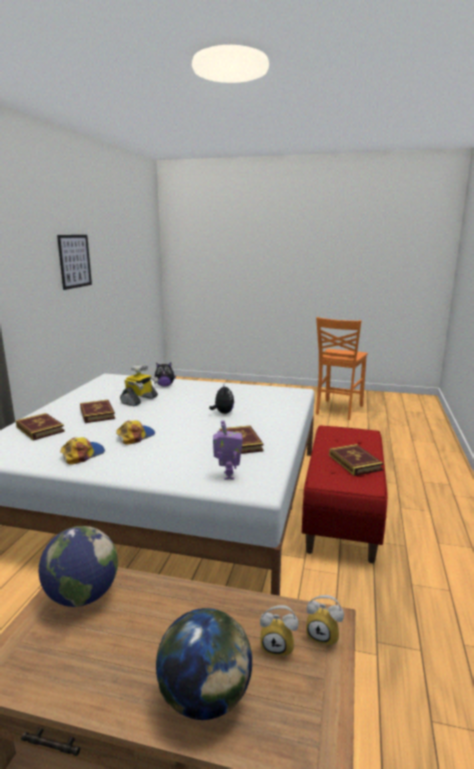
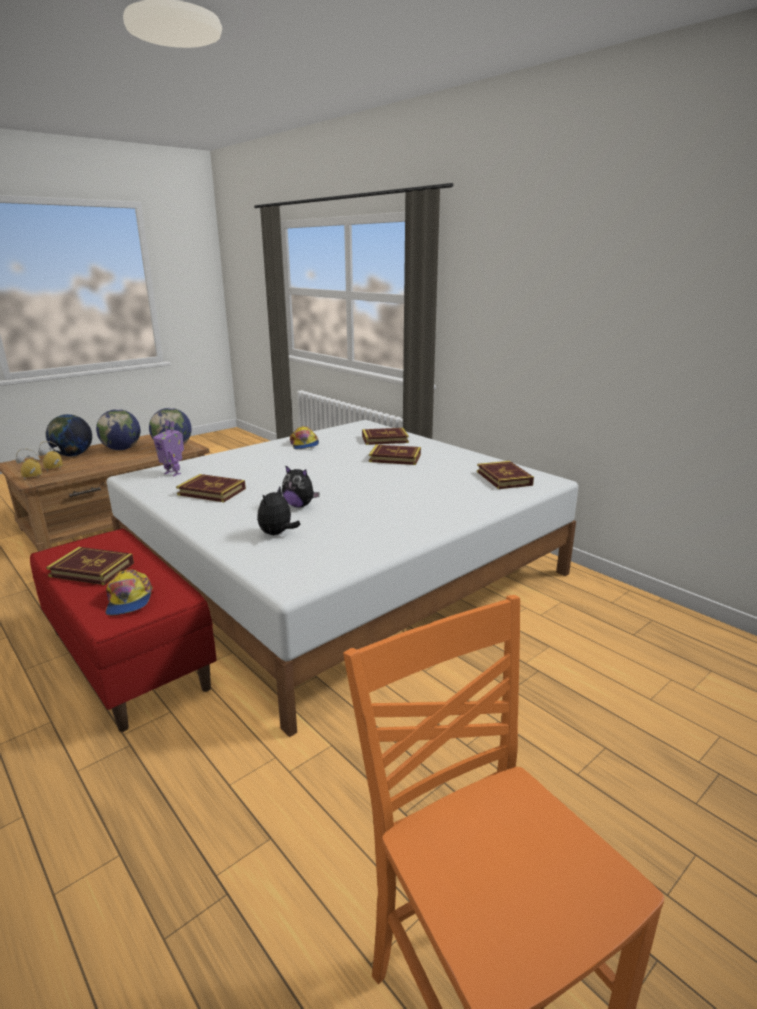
camera: 125 degrees right, 5 degrees up
(75, 261) = (617, 287): picture -> none
(115, 384) = (504, 478): none -> book
(126, 655) = (122, 449): none -> globe
(135, 436) = (309, 462): cap -> cap (129, 600)
(139, 400) = (413, 478): toy robot -> none
(165, 385) = (461, 501): plush toy -> plush toy (277, 534)

